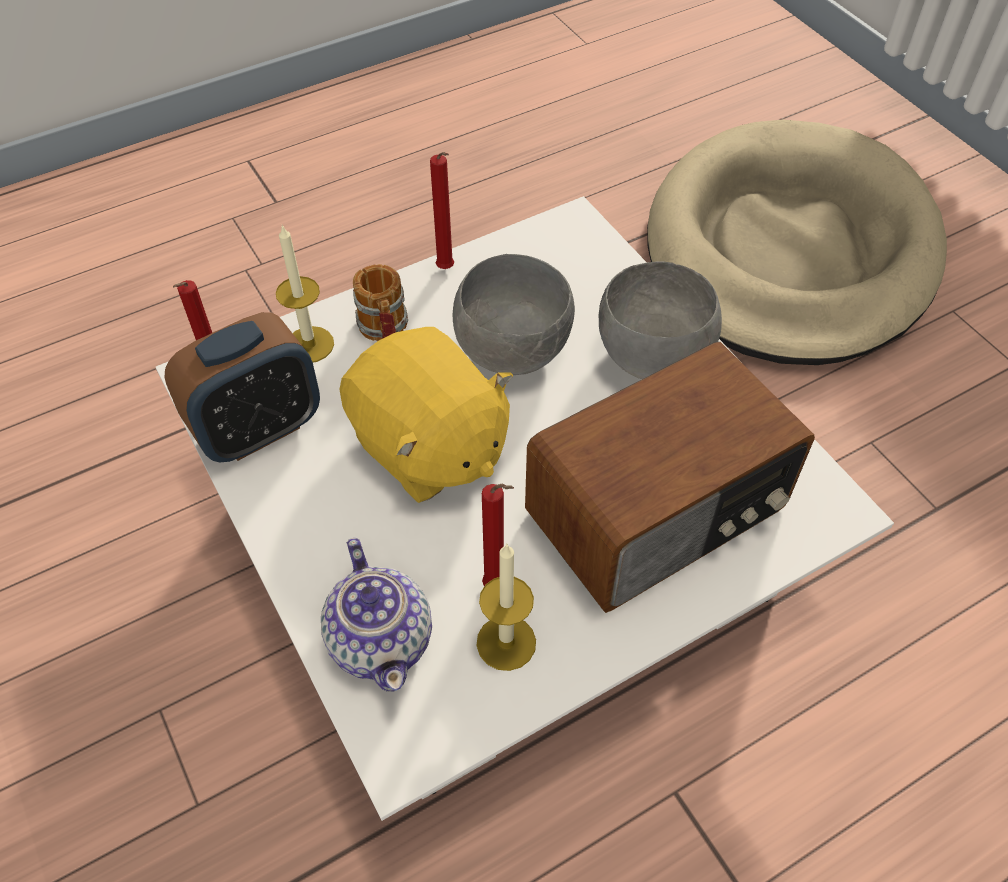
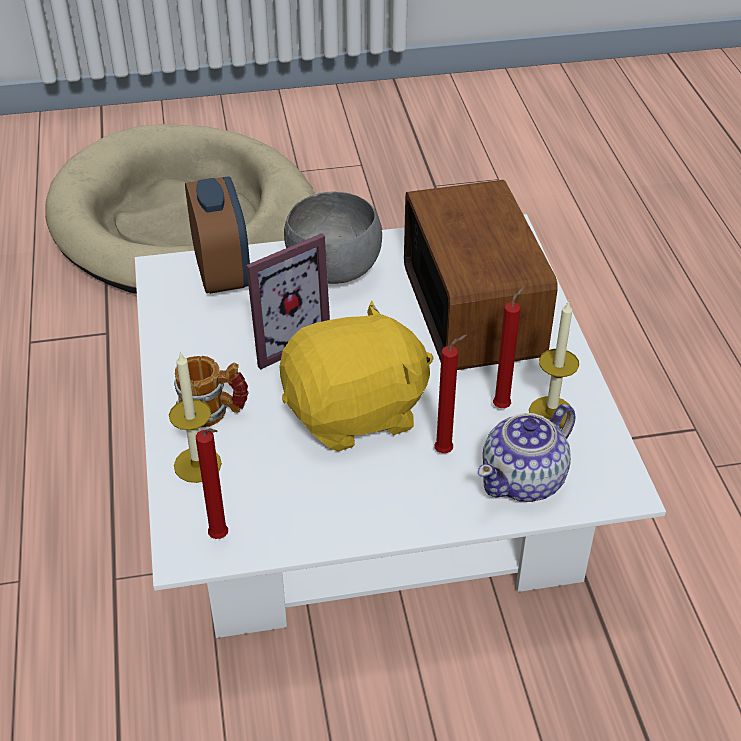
camera: 70 degrees left, 10 degrees down
(258, 429) = (279, 518): alarm clock -> alarm clock (222, 274)
(381, 639) = (524, 479): teapot -> teapot turned 135 degrees clockwise
(447, 270) = (165, 357): red candle -> red candle (446, 451)
(515, 350) = (283, 339): grey bowl -> picture frame

